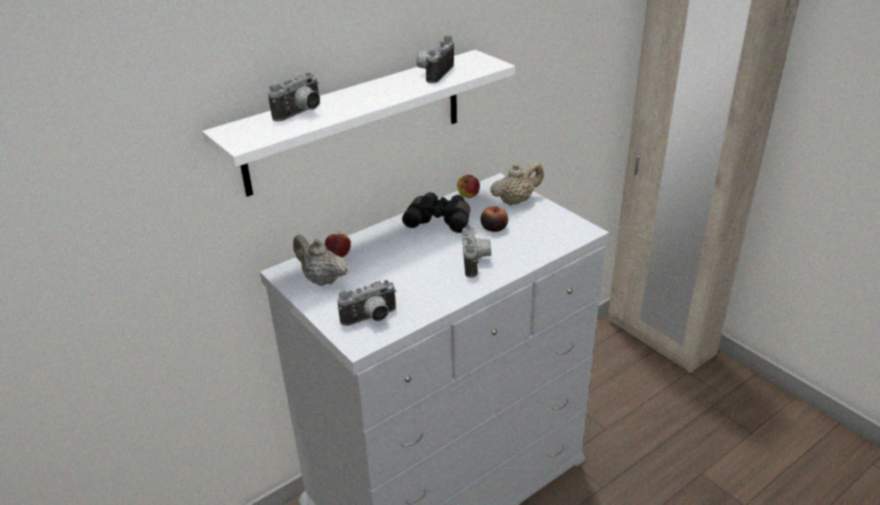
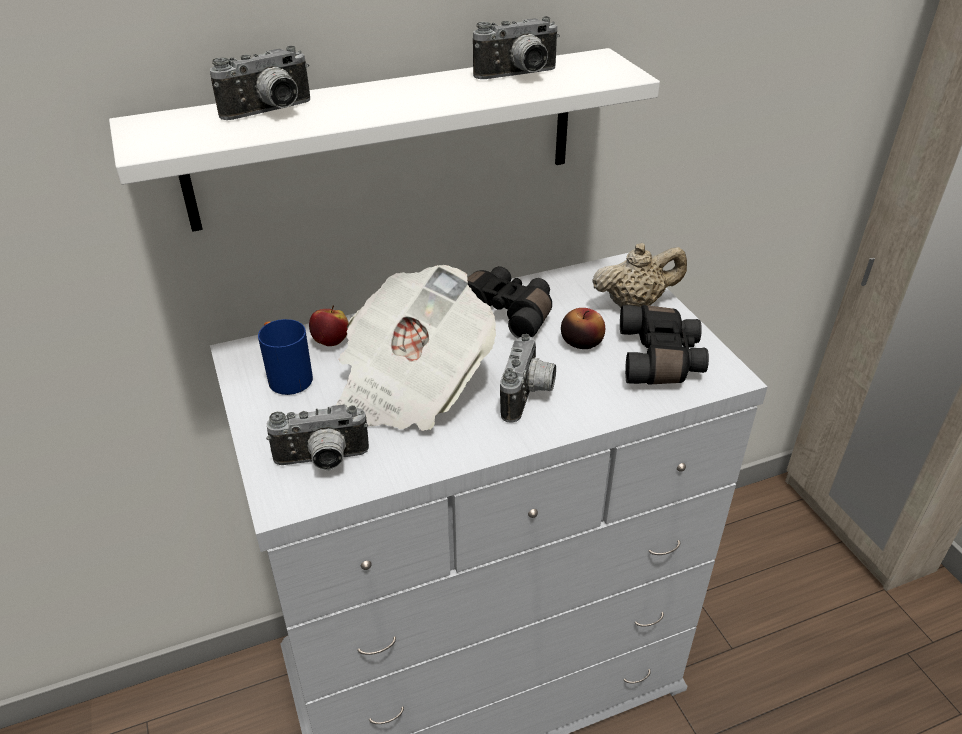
camera: 15 degrees right, 5 degrees up
(321, 279) = (286, 376): beige teapot -> blue mug
(402, 269) = (410, 384): none -> newspaper
(434, 73) = (519, 76): camera -> camera turned 150 degrees counterclockwise
(468, 196) = (565, 281): apple -> none
(544, 229) = (661, 359): none -> black binoculars

